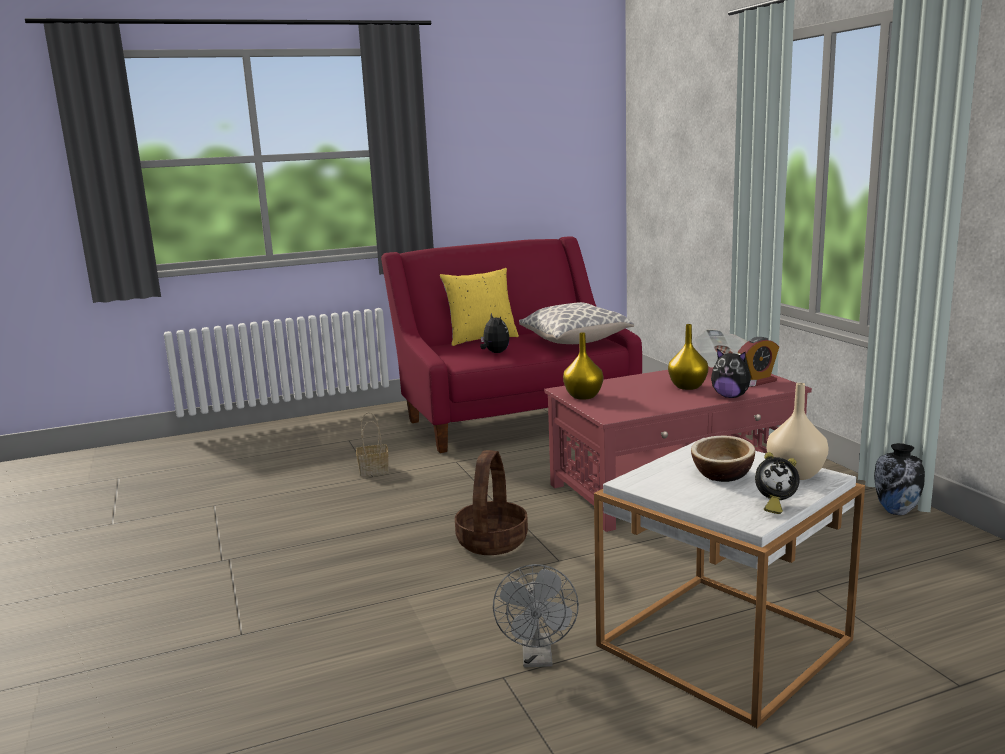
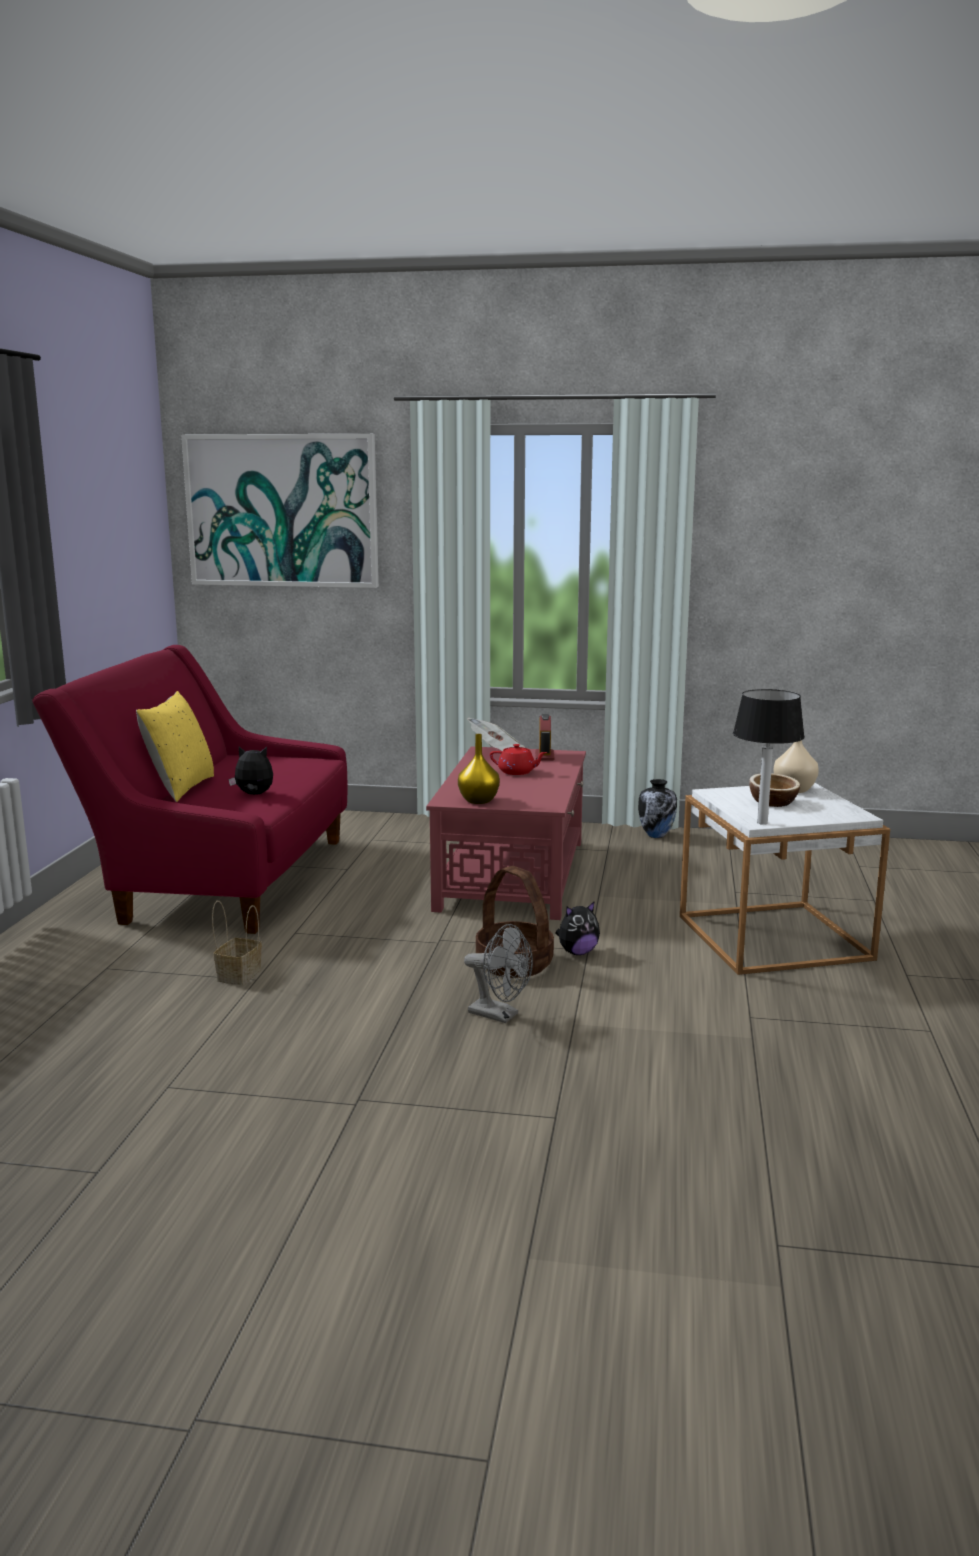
camera: 60 degrees left, 0 degrees up
(538, 658) = (736, 998): grey fan -> grey fan (500, 1015)
(575, 341) = (289, 766): pillow -> none
(634, 484) = (762, 823): none -> table lamp
(676, 128) = (282, 511): none -> picture
(688, 386) = (517, 772): yellow vase -> red teapot
(731, 396) = (566, 770): plush toy -> plush toy (577, 952)
(774, 505) = (839, 806): alarm clock -> none

